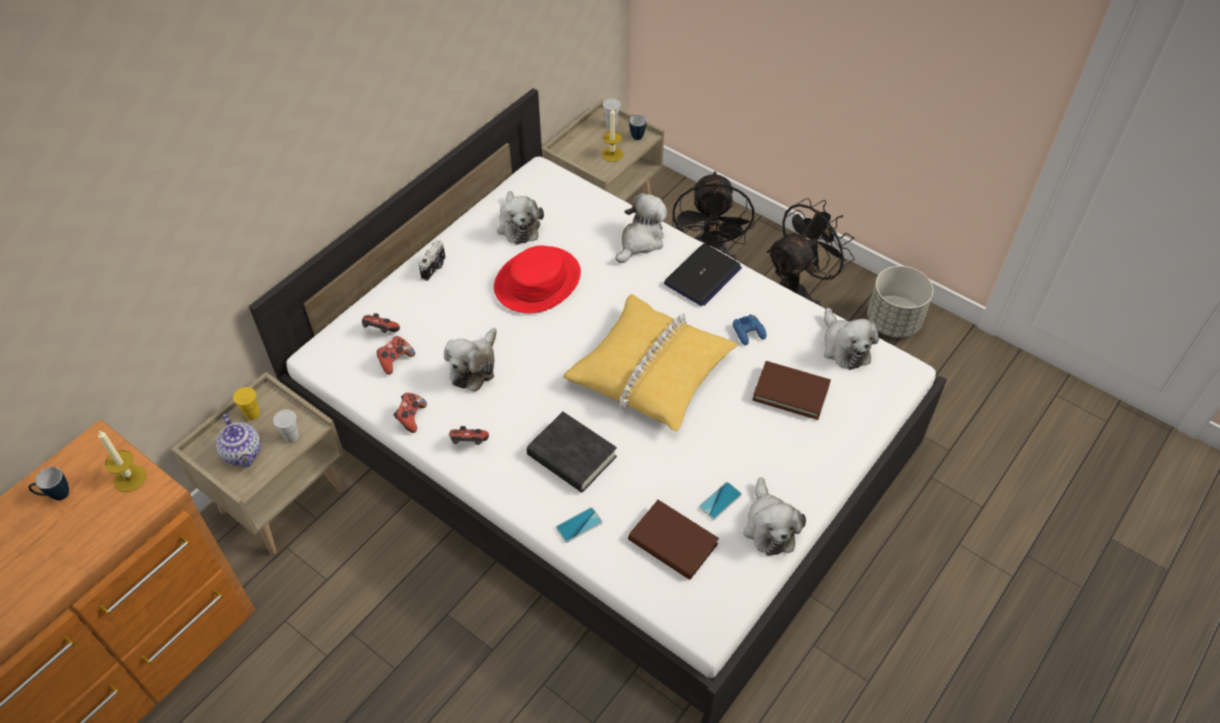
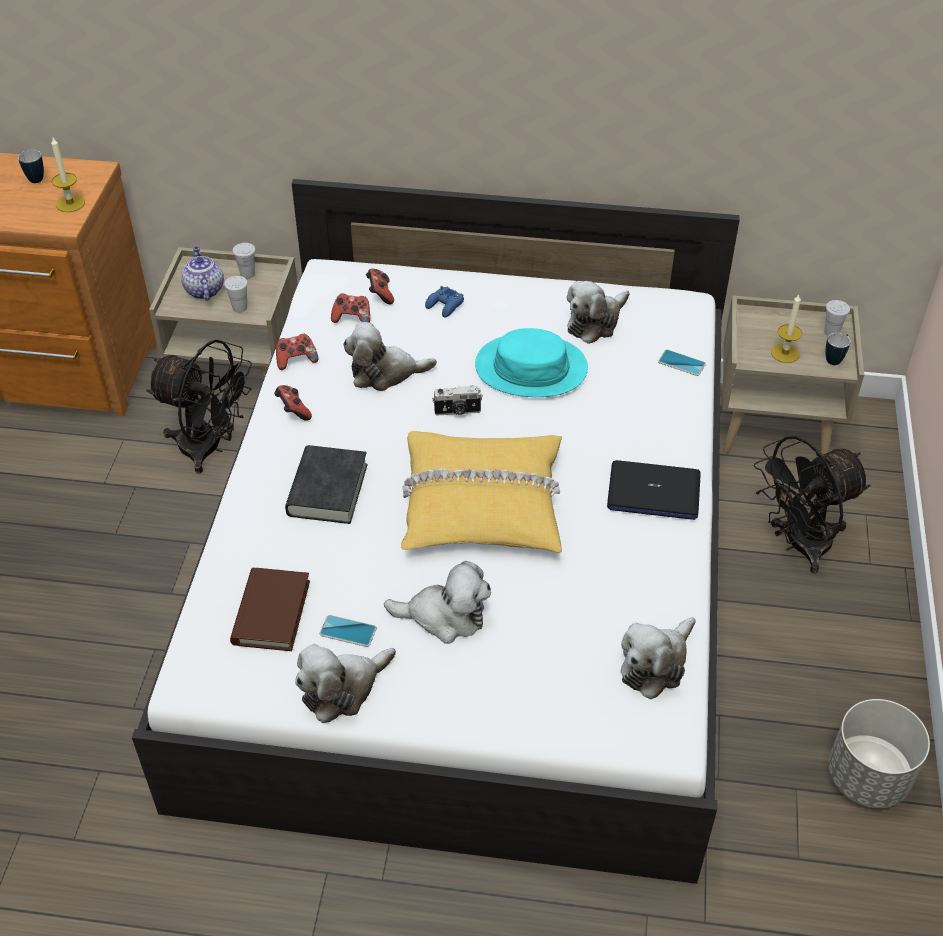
camera: 60 degrees right, 5 degrees down
(243, 453) = (204, 290): teapot -> teapot turned 135 degrees clockwise
(252, 414) = (247, 274): yellow cup -> white cup
(434, 268) = (487, 293): camera -> camera (457, 411)
(537, 281) = (531, 367): red hat -> turquoise hat
(579, 525) = (247, 530): phone -> phone (681, 363)
(640, 241) = (660, 421): plush toy -> plush toy (444, 616)
(749, 332) = (603, 565): blue game controller -> blue game controller (445, 305)
(791, 392) = (543, 637): brown book -> none
(796, 293) = (820, 654): black fan -> black fan (210, 448)

